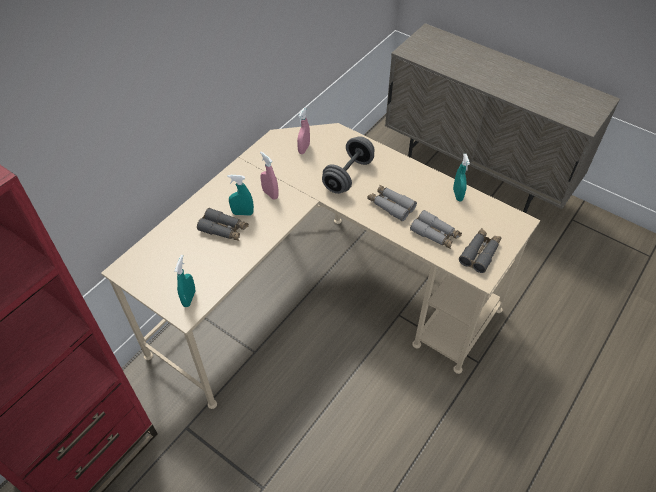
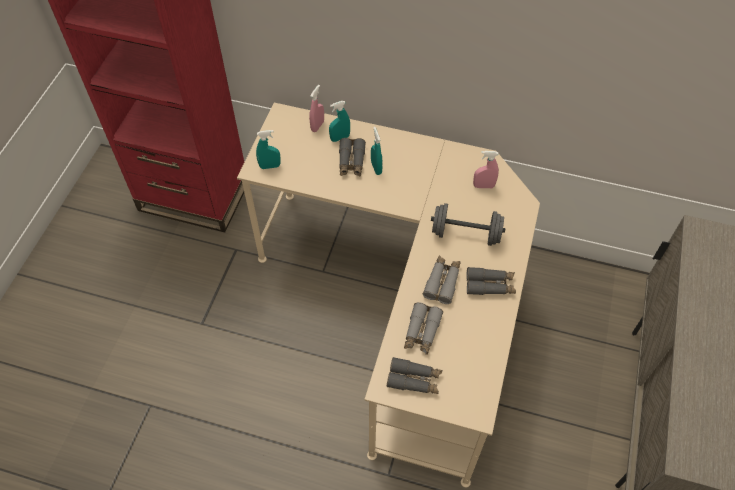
camera: 70 degrees right, 5 degrees up
(270, 194) = (409, 180): pink spray bottle -> pink spray bottle (317, 126)
(405, 177) = (490, 285): none -> grey binoculars
(457, 195) = (489, 341): turquoise spray bottle -> turquoise spray bottle (340, 138)

